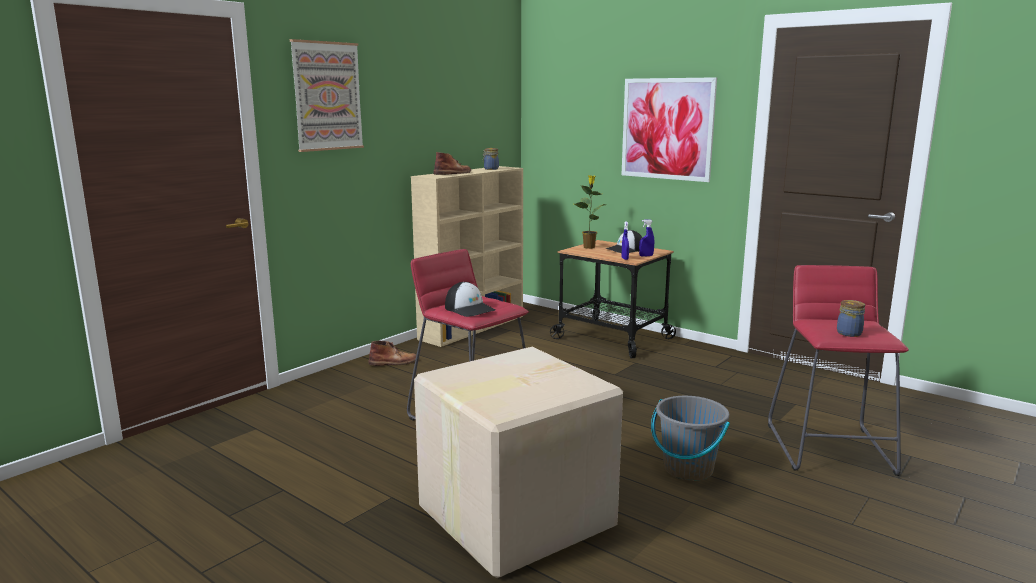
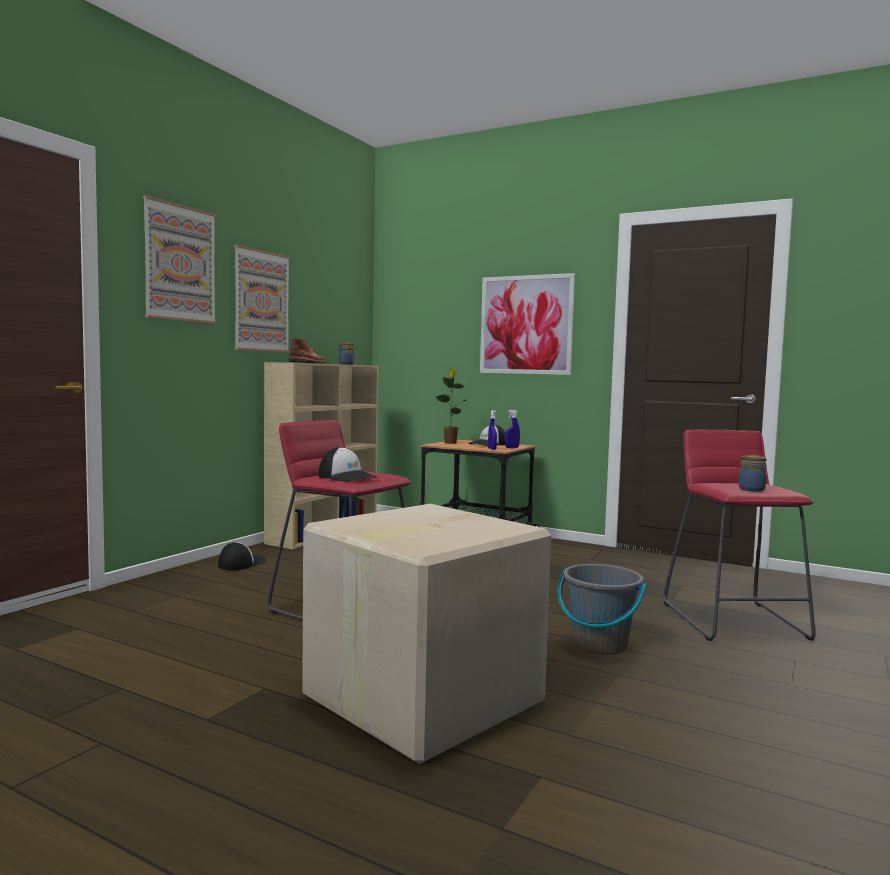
camera: 10 degrees left, 10 degrees down
(394, 362) = (241, 563): brown boot -> cap
(406, 118) = (261, 301): none -> picture

